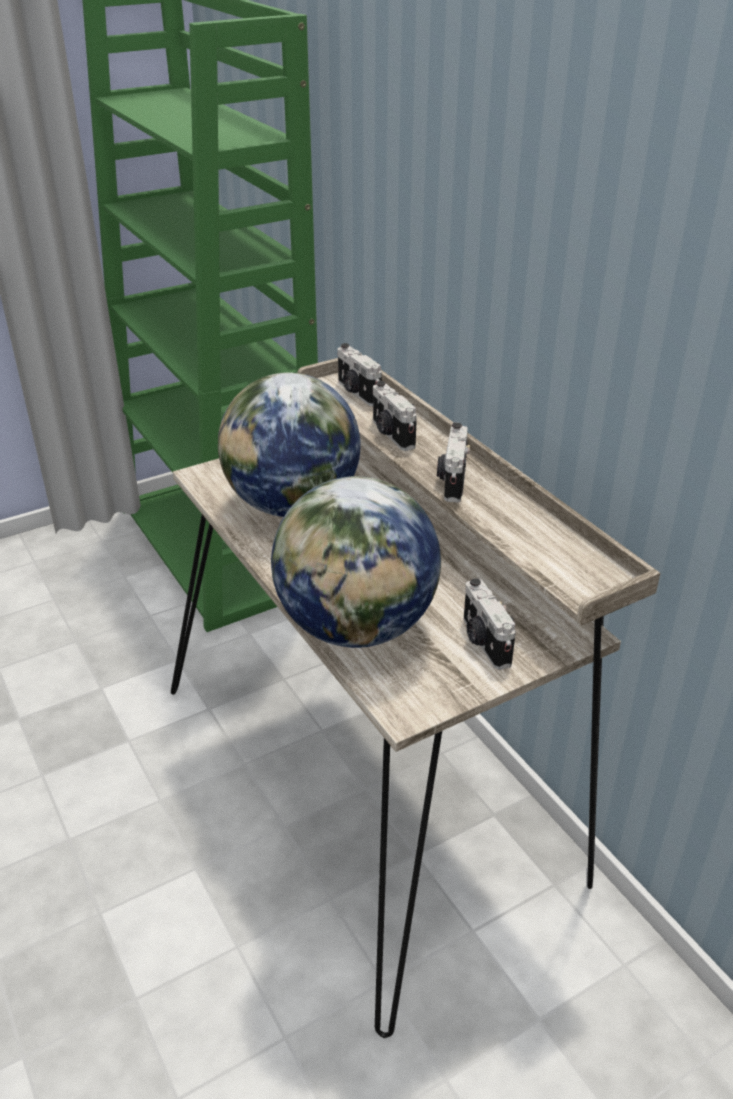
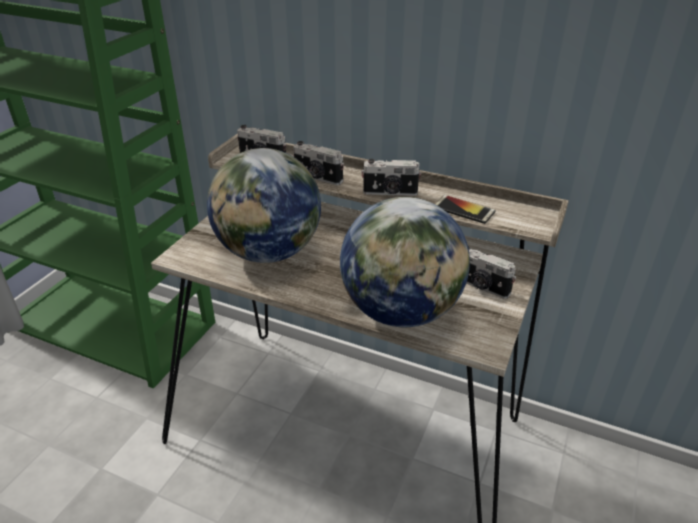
camera: 35 degrees left, 0 degrees up
(452, 481) = (390, 193): camera -> camera turned 60 degrees counterclockwise
(515, 534) = (463, 210): none -> phone

